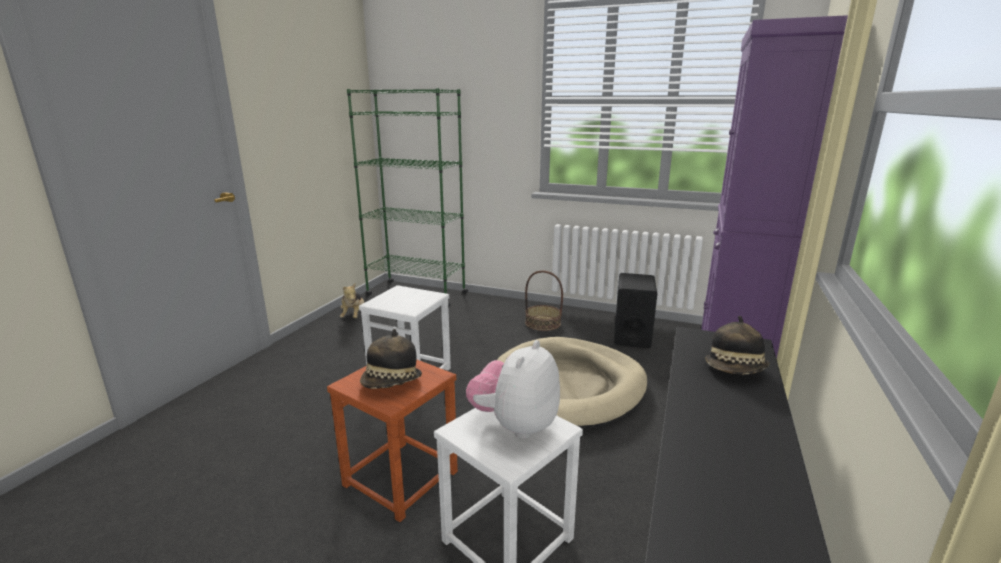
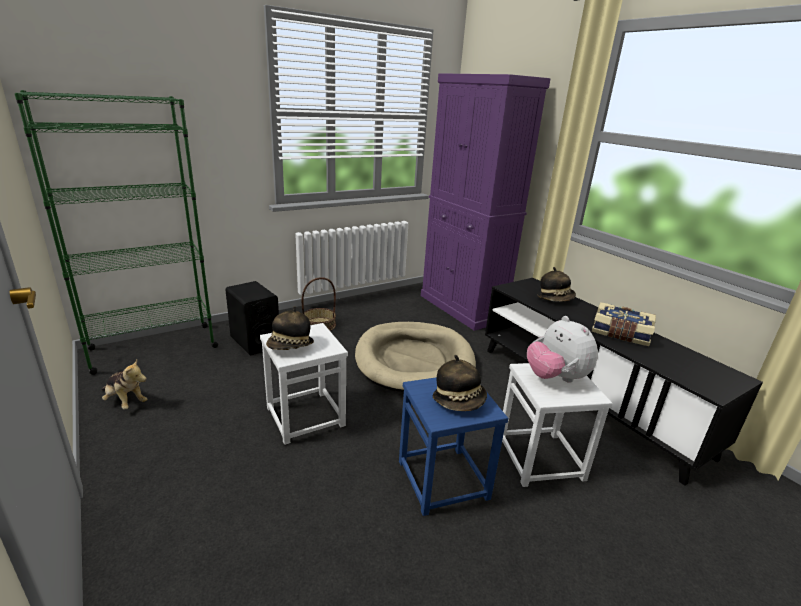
camera: 55 degrees left, 5 degrees up
(392, 298) = (290, 347): none -> hat
(401, 479) = (443, 479): brown stool -> blue stool
(632, 336) = (387, 309): black speaker -> black speaker (255, 341)
(729, 444) = (620, 333): none -> book

